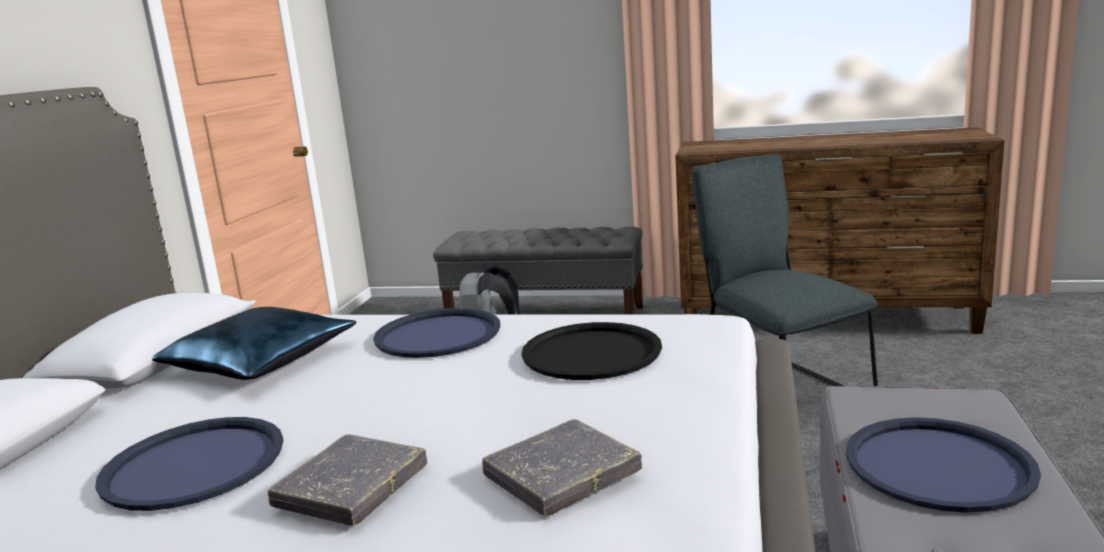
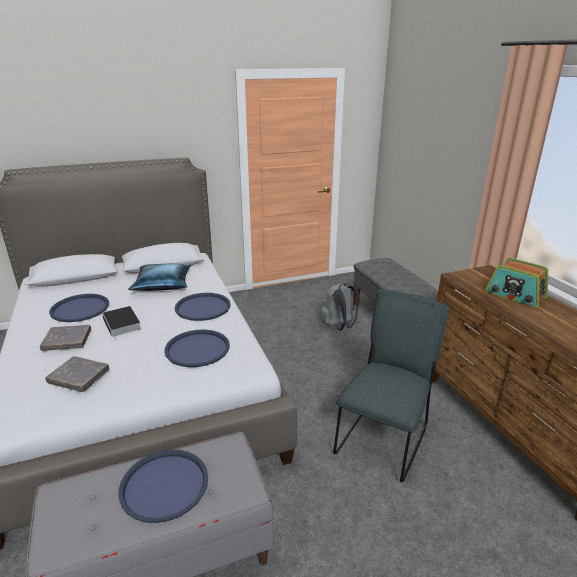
camera: 55 degrees right, 10 degrees up
(378, 414) = (122, 324): none -> book
(591, 353) = (197, 349): black tray -> blue tray
(771, 142) = (515, 295): none -> radio

